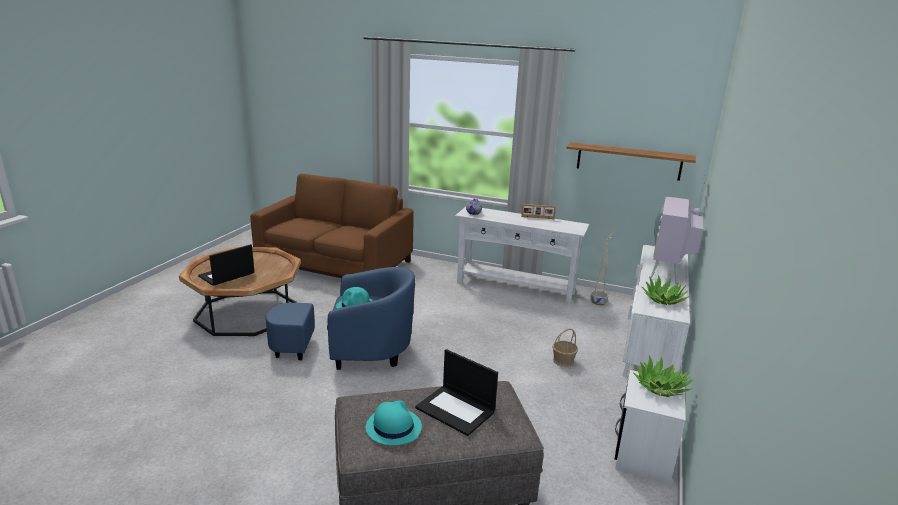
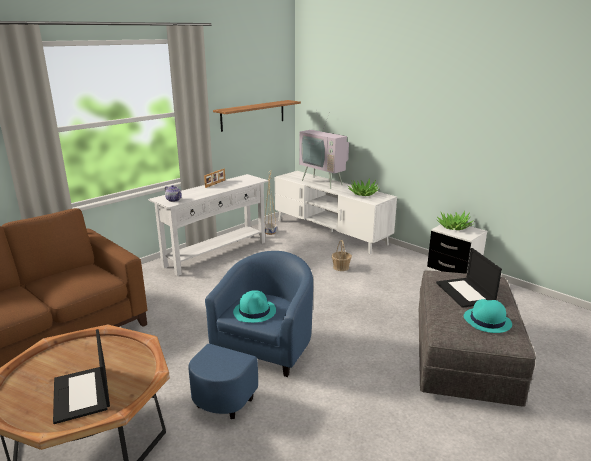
camera: 65 degrees left, 0 degrees up
(456, 410) = (466, 293): laptop -> laptop turned 105 degrees clockwise

